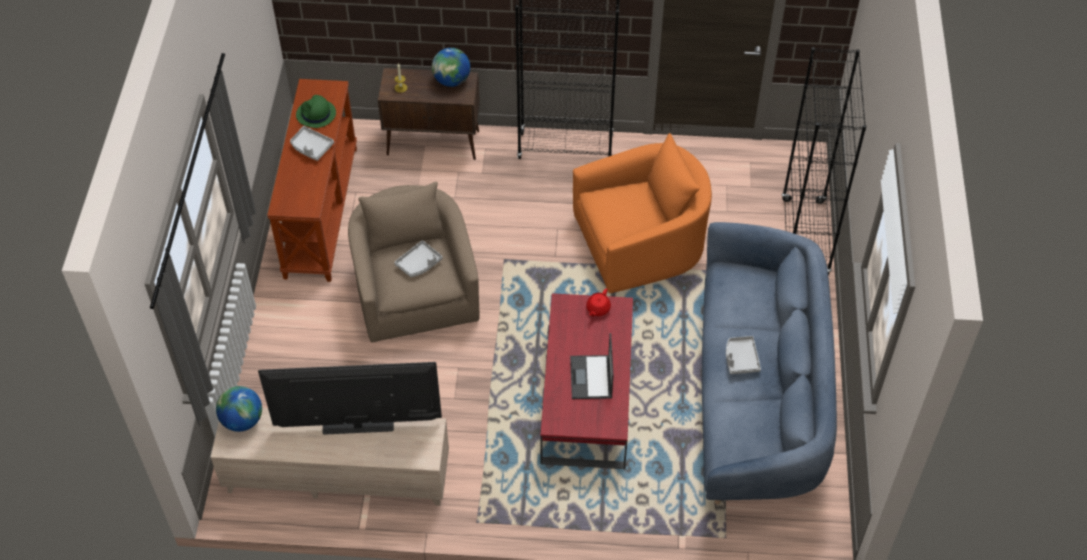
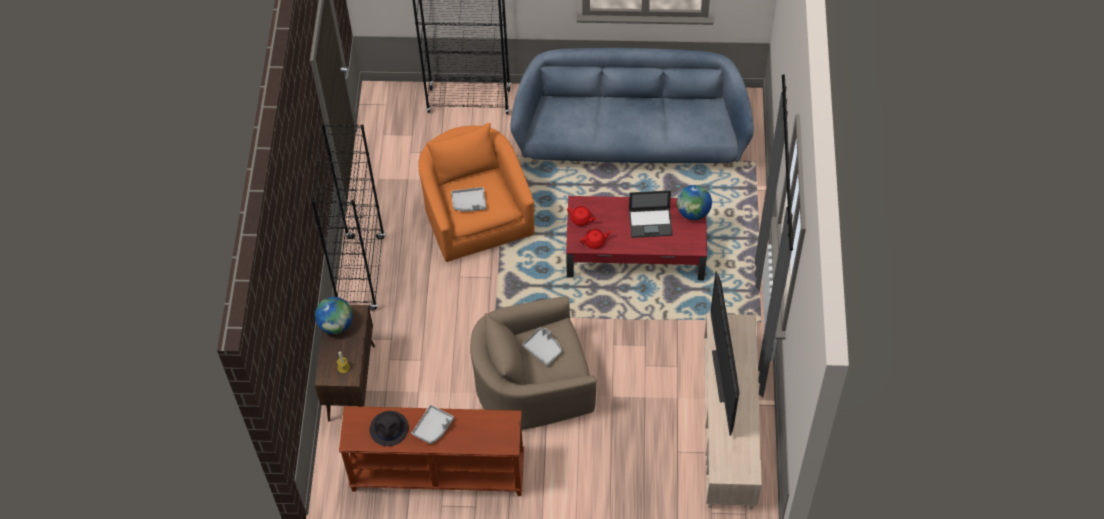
camera: 90 degrees left, 5 degrees up
(242, 420) = (723, 464): globe -> globe (693, 212)
(316, 114) = (389, 429): green hat -> black hat
(565, 321) = (595, 242): none -> red teapot
(741, 359) = (630, 122): grey tray -> grey tray (469, 203)

